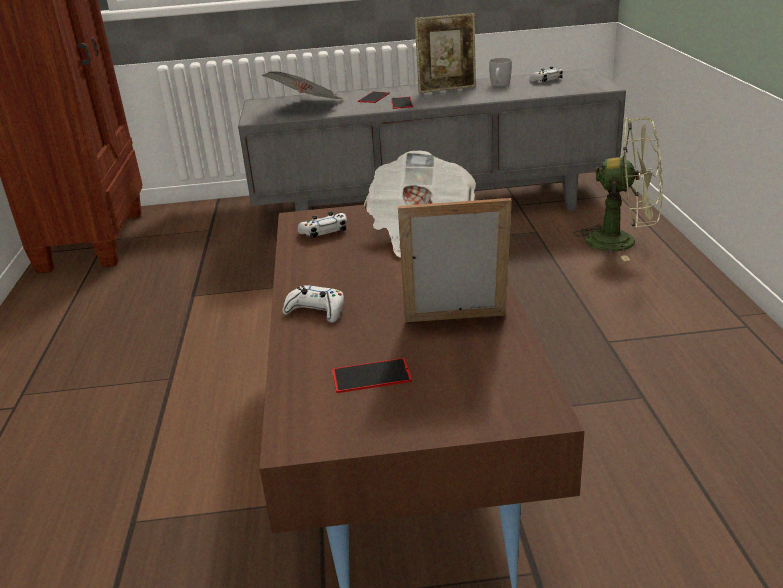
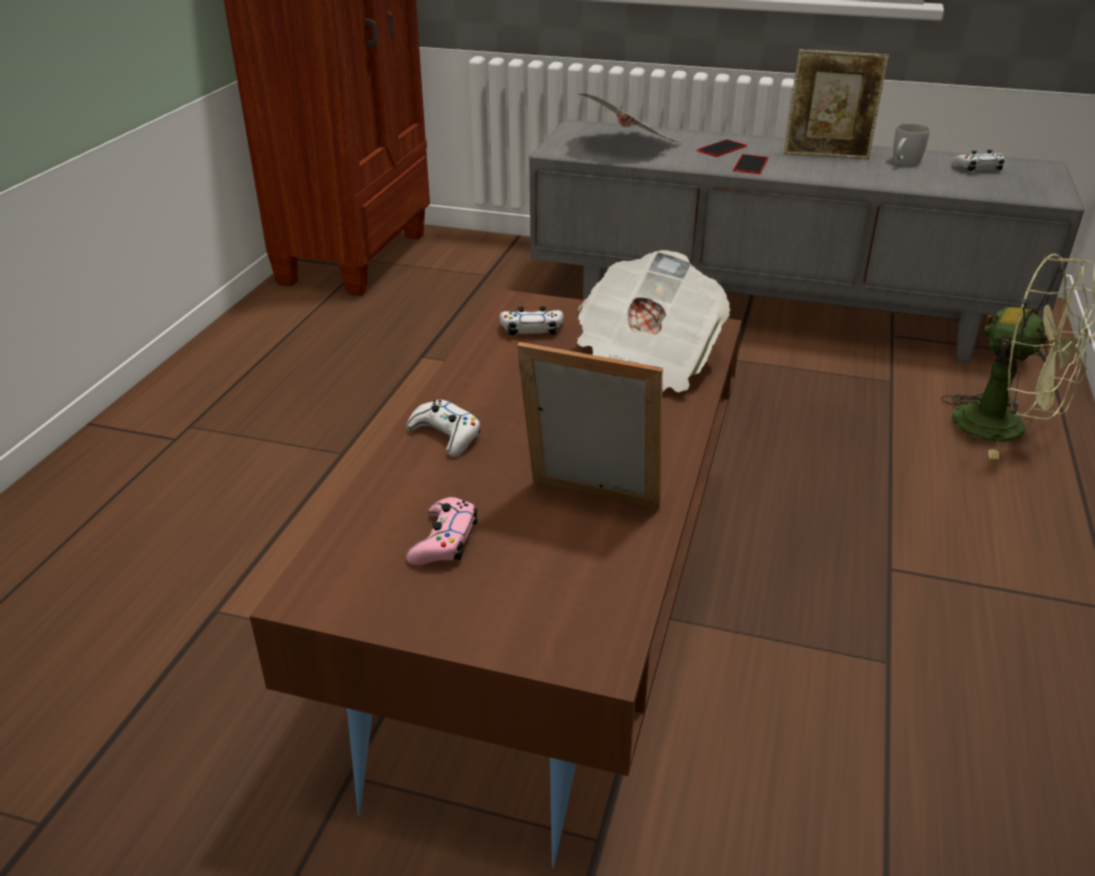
camera: 20 degrees right, 5 degrees up
(371, 376) = (444, 541): phone -> pink game controller

